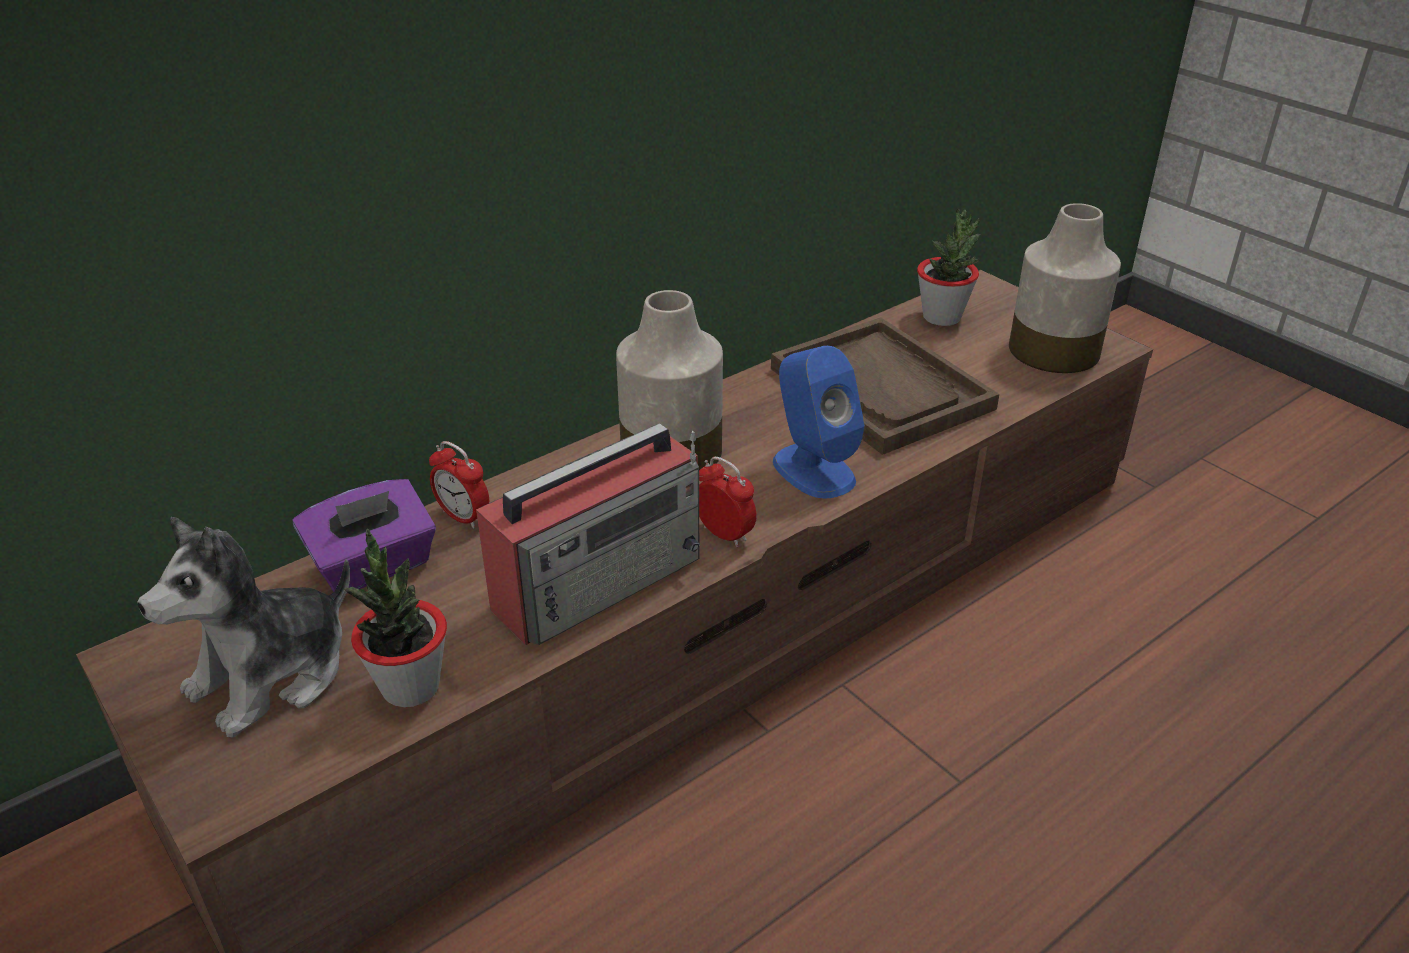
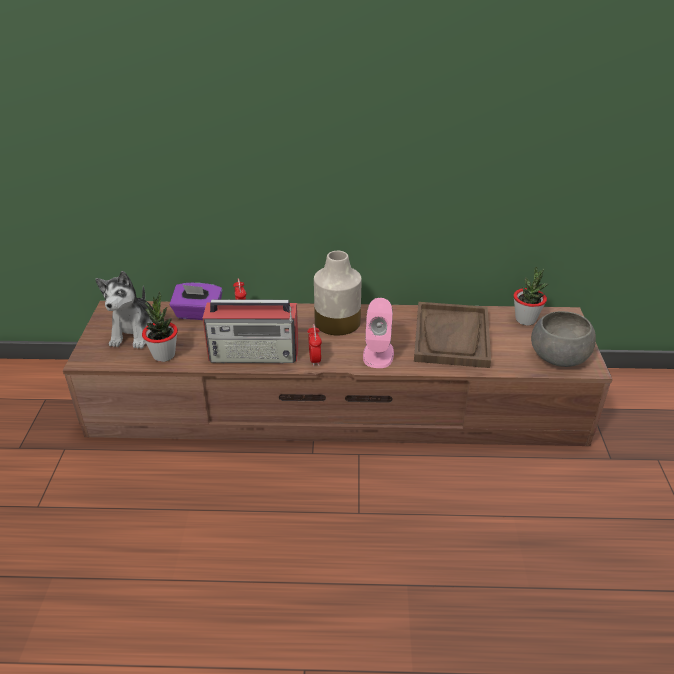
camera: 40 degrees right, 0 degrees up
(272, 675) = (135, 332): plush toy -> plush toy turned 75 degrees counterclockwise
(813, 470) = (378, 354): blue speaker -> pink speaker
(1053, 349) = (558, 356): beige vase -> grey bowl

